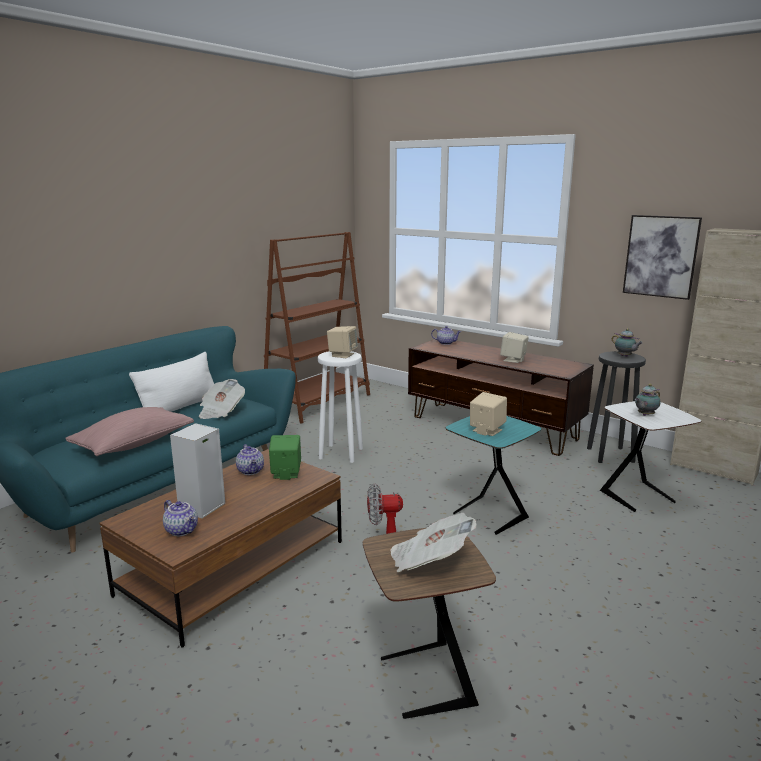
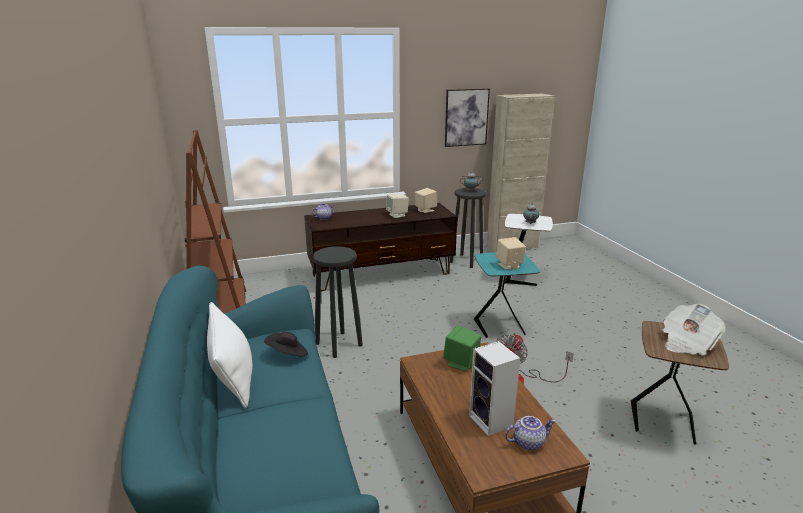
camera: 55 degrees left, 5 degrees up
(133, 444) = (306, 428): pink pillow -> none
(221, 411) = (288, 354): newspaper -> black hat
(251, 471) = (439, 377): teapot -> none
(341, 453) = (339, 344): white stool -> black stool
(342, 355) = (335, 252): beige speaker -> beige speaker (425, 210)

